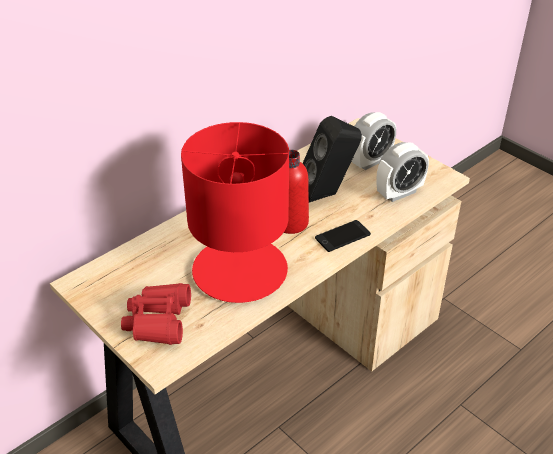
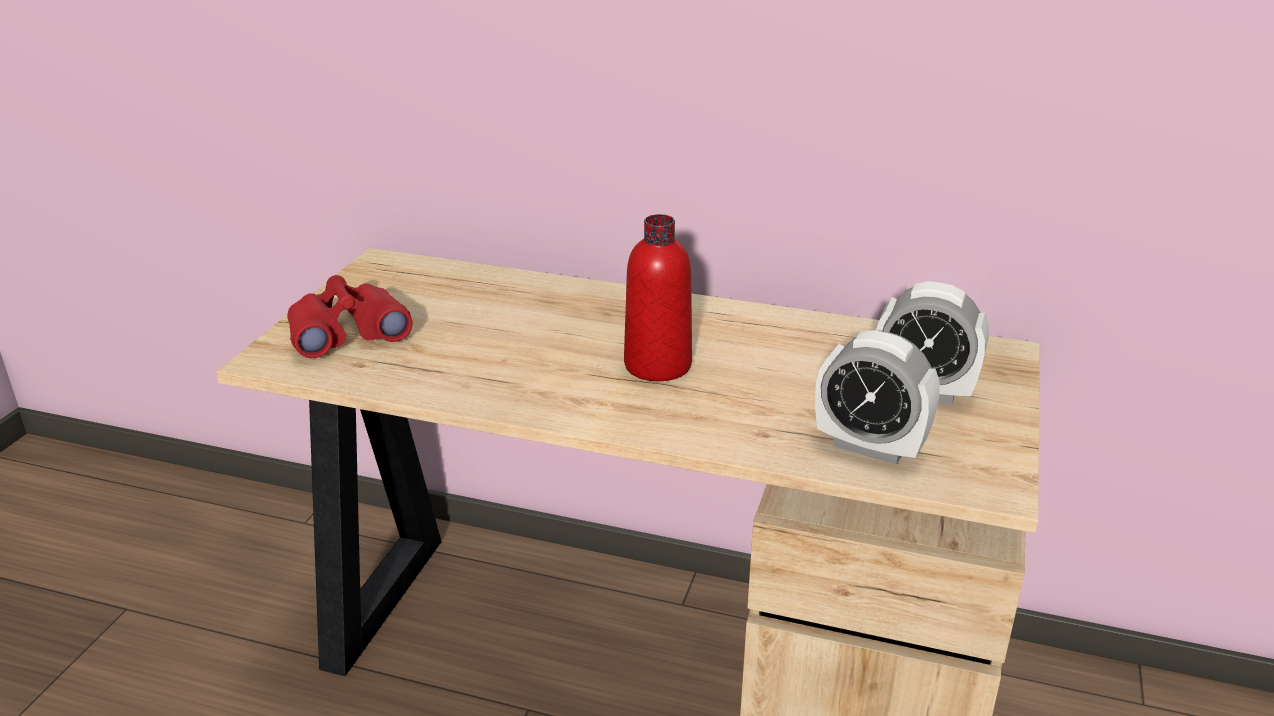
camera: 60 degrees right, 10 degrees down
(240, 270) = (503, 358): red table lamp -> none
(328, 194) = (772, 377): black speaker -> none
(342, 236) = (675, 422): phone -> none

